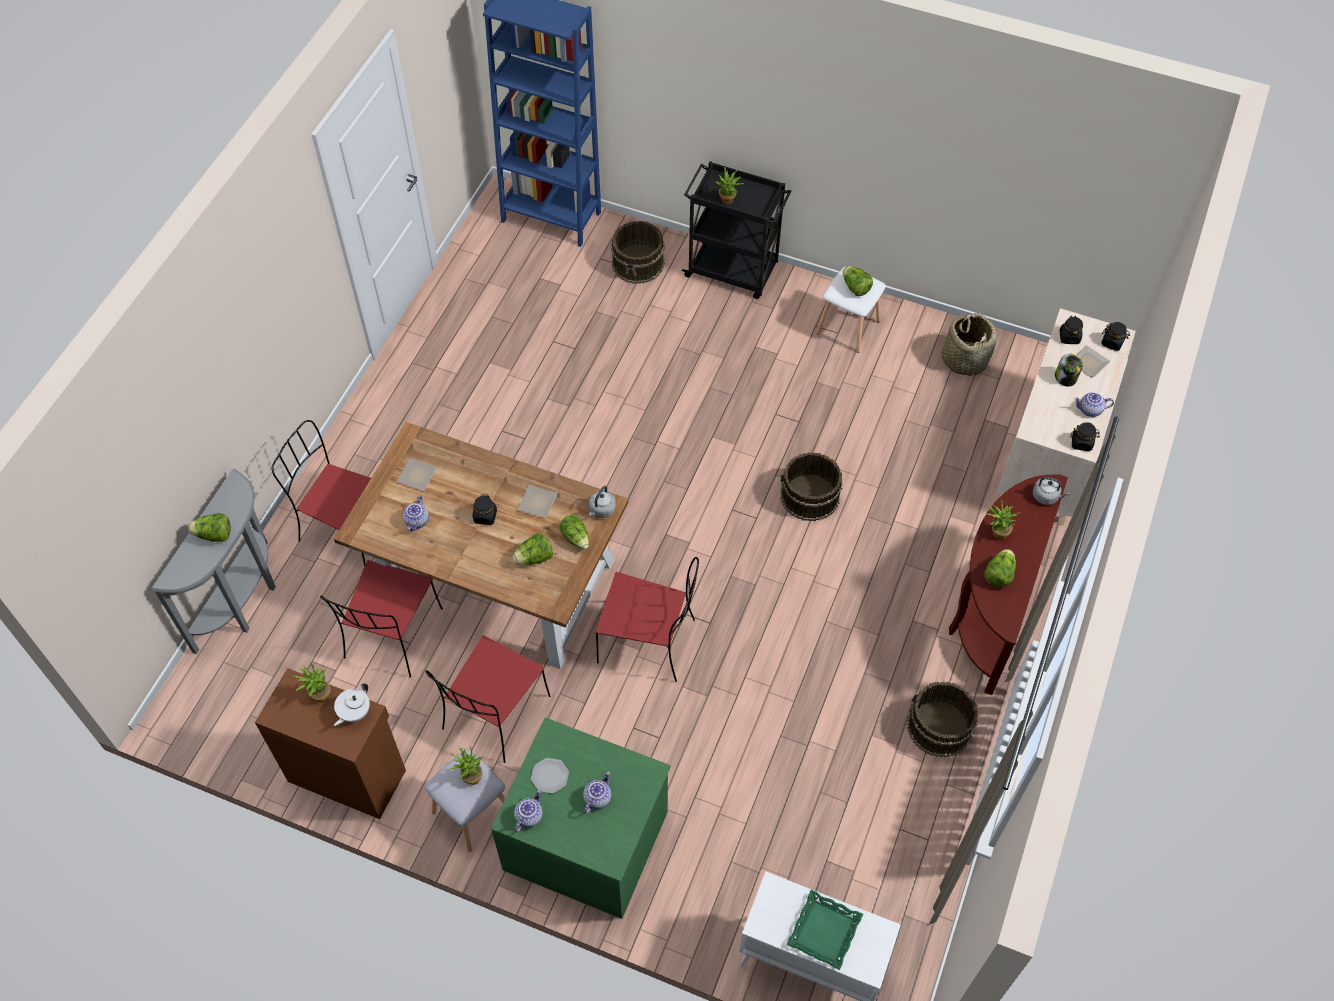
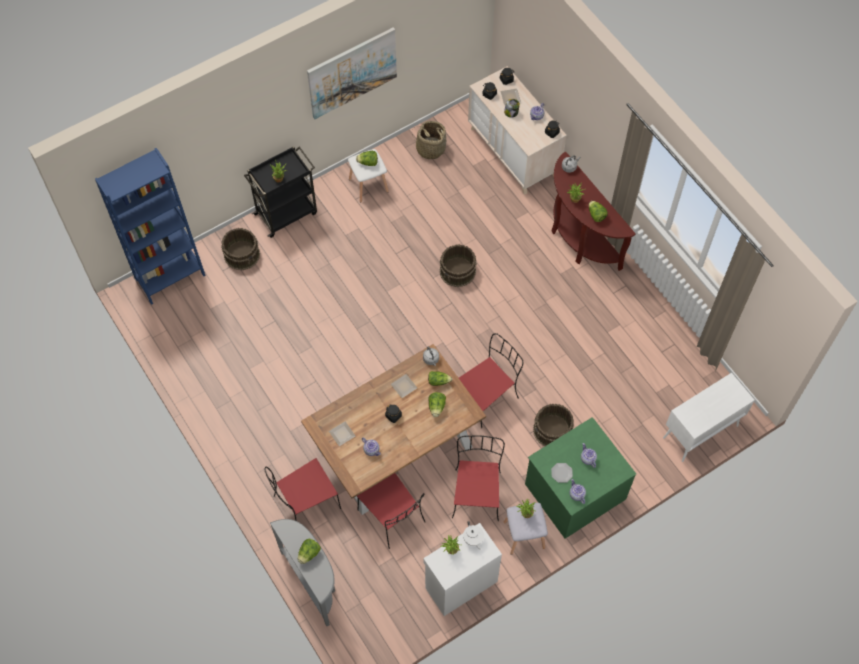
camera: 55 degrees left, 5 degrees up
(347, 774) = (460, 584): brown cabinet -> white cabinet
(494, 715) = (476, 493): red chair -> red chair turned 150 degrees counterclockwise
(823, 931) = (714, 405): green tray -> none
(909, 142) = (352, 72): none -> picture
(938, 727) = (623, 301): brown bucket -> brown bucket (552, 430)

